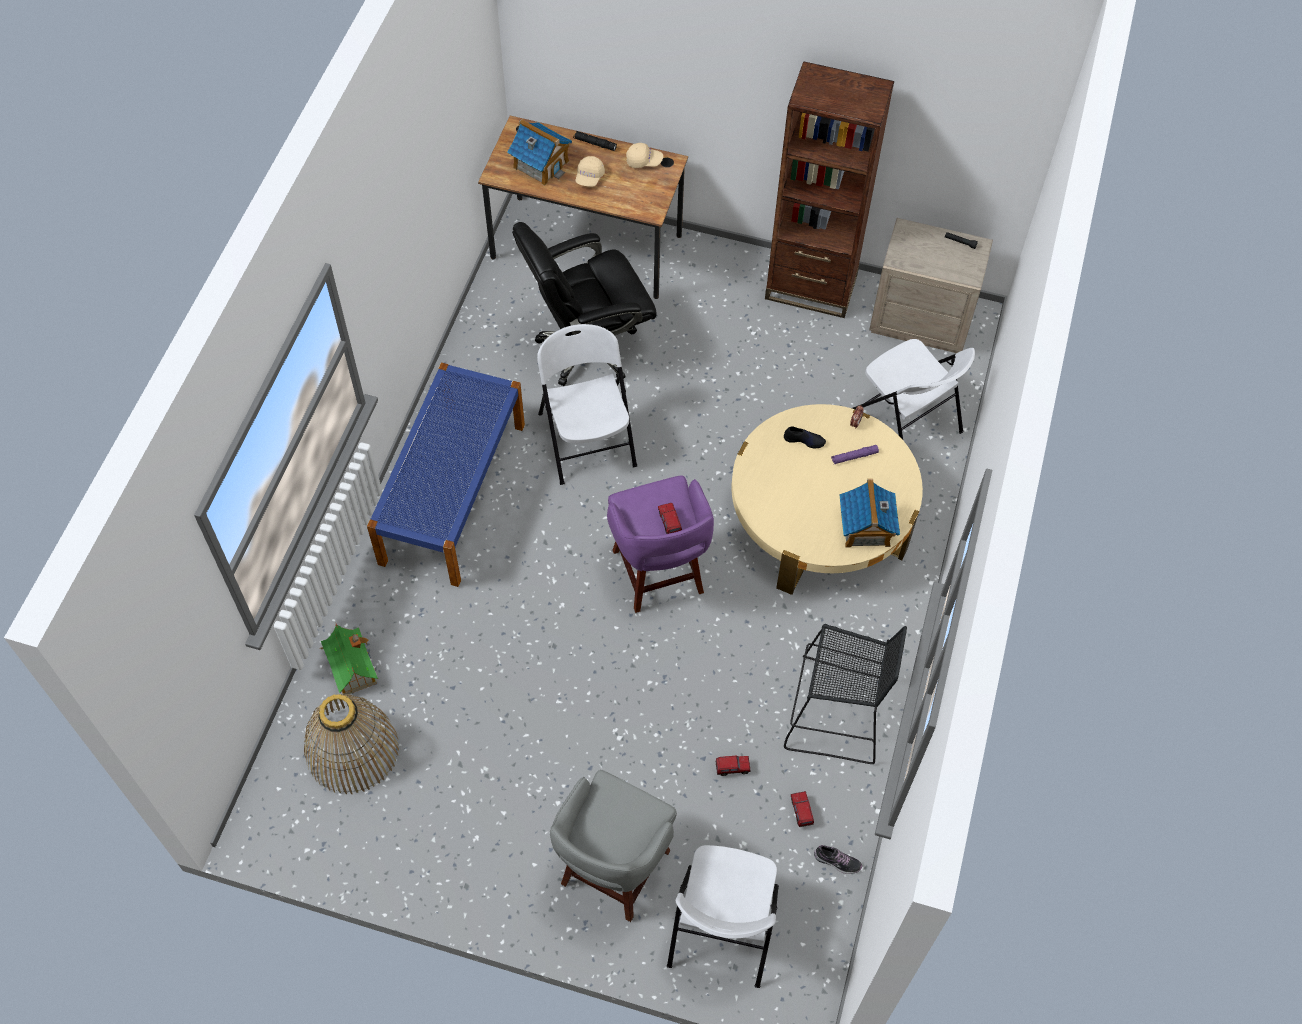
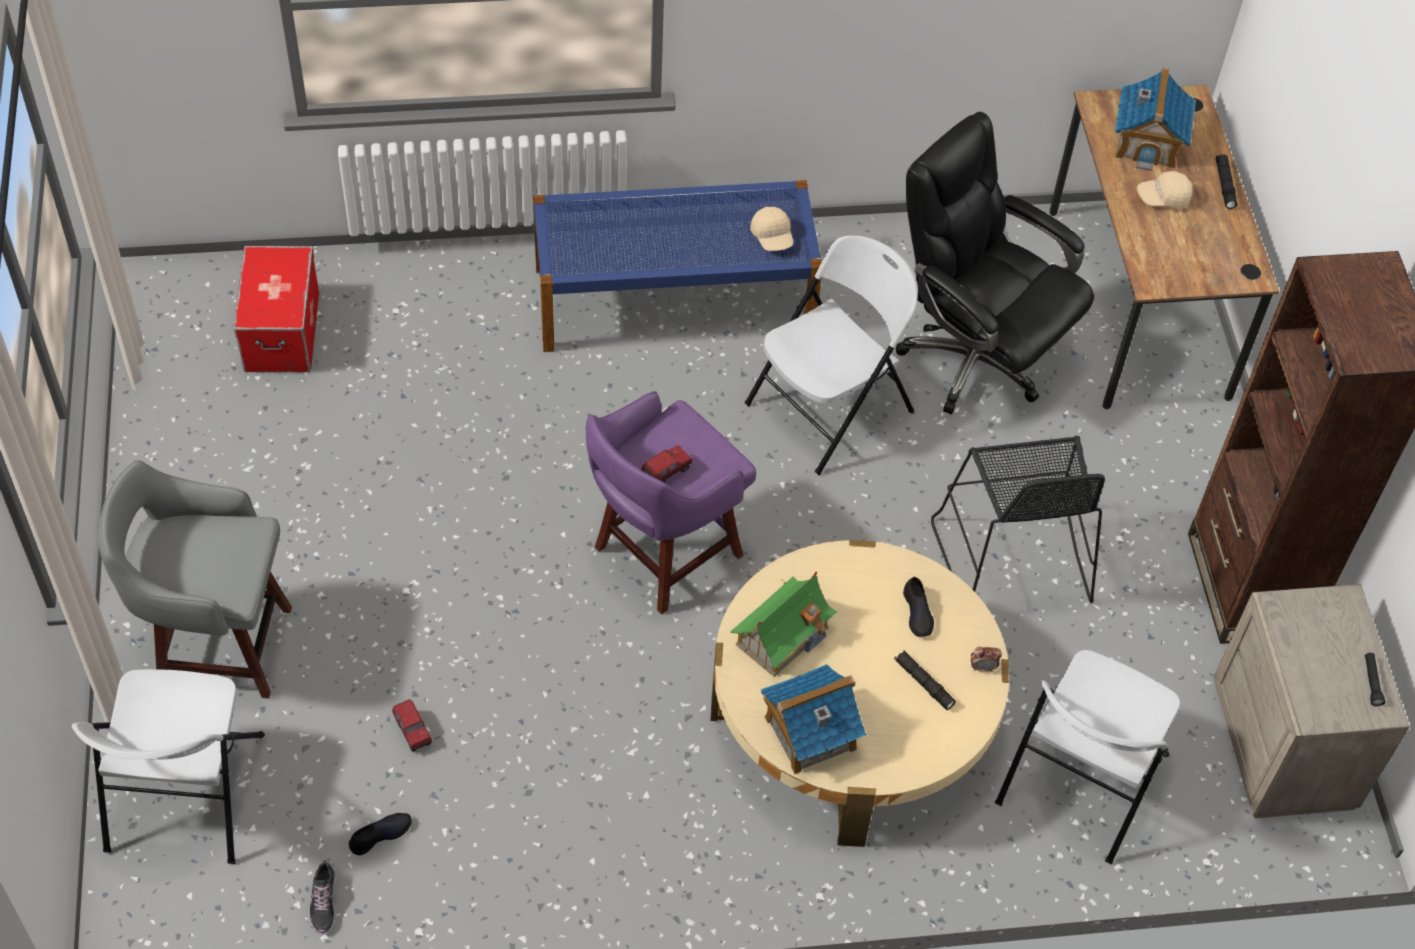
camera: 65 degrees right, 5 degrees down
(351, 667) = (388, 291): toy house -> toy house (782, 635)
(352, 750) = (281, 331): basket -> storage box
(644, 161) = (1234, 246): beige cap -> beige cap (772, 237)
(722, 926) = (184, 792): white chair -> white chair turned 75 degrees counterclockwise
(801, 812) = (380, 835): toy truck -> black shoe
(835, 711) = (550, 831): black stool -> black stool (1011, 559)
(854, 457) = (924, 683): purple flashlight -> black flashlight

